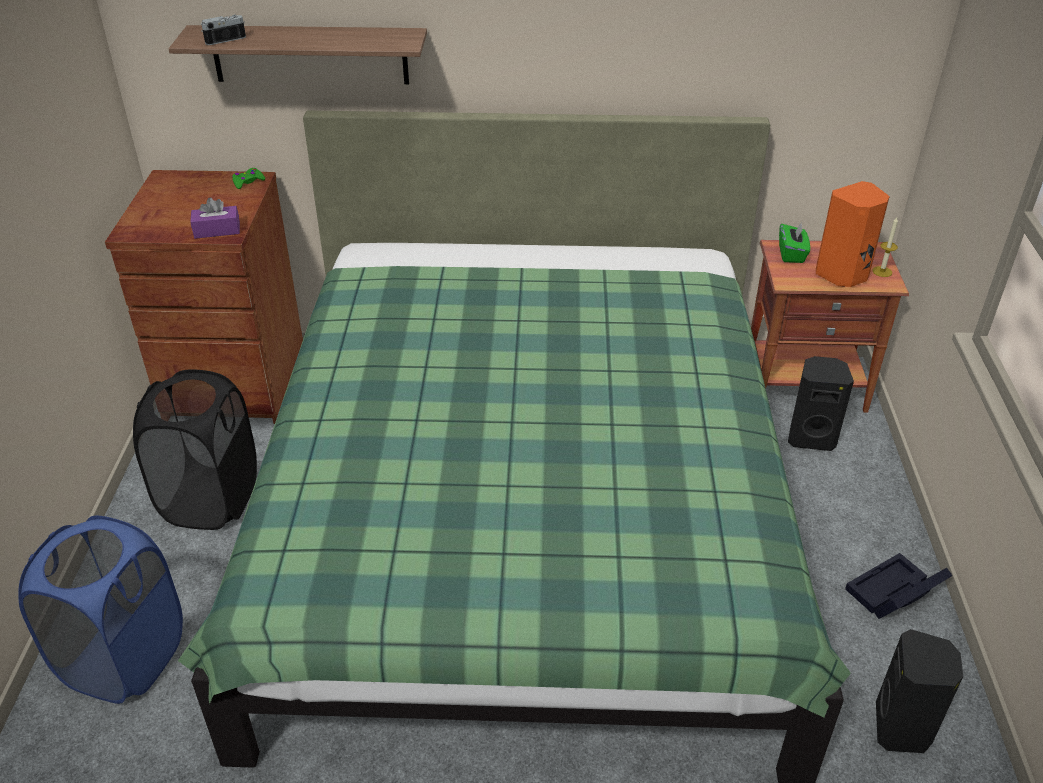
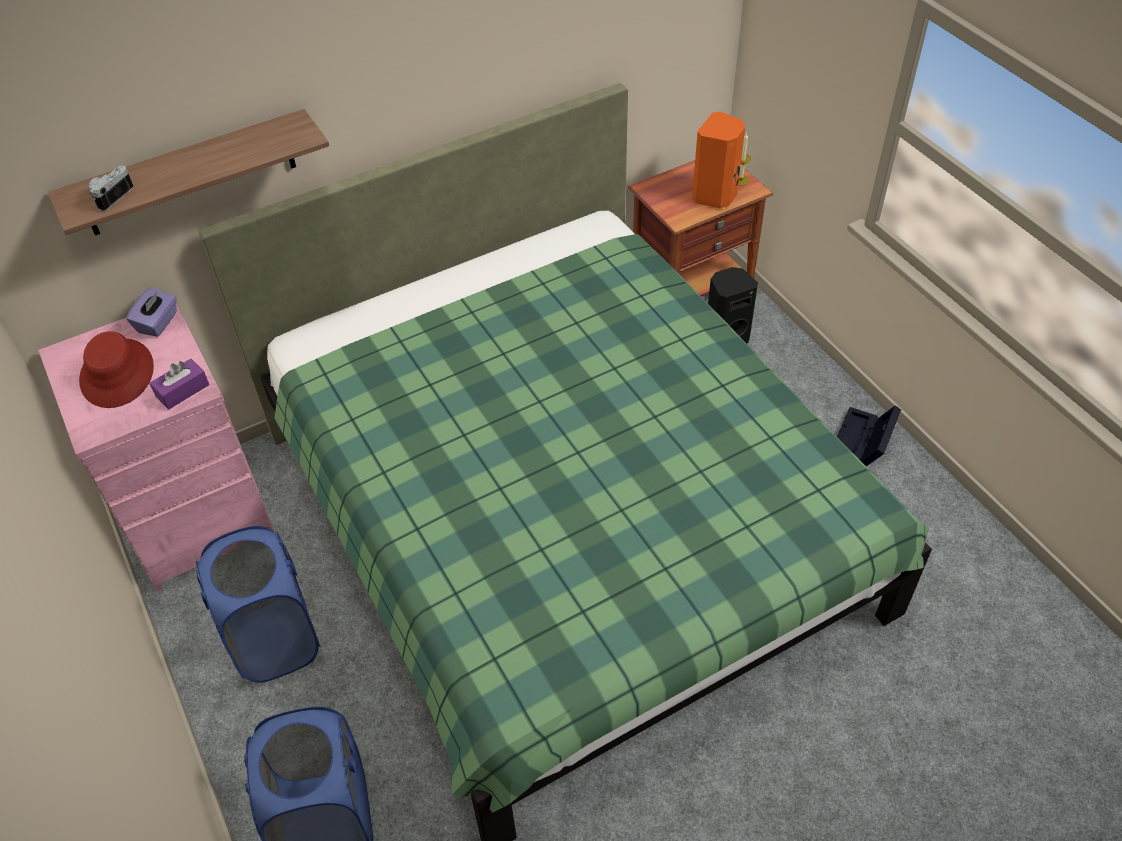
camera: 30 degrees left, 10 degrees up
(186, 203) = (117, 374): none -> red hat
(211, 499) = (275, 640): black laundry basket -> blue laundry basket
(237, 384) = (200, 517): brown dresser -> pink dresser
(248, 182) = (158, 323): green game controller -> purple tissue box
(791, 254) = (663, 190): green tissue box -> none
(903, 728) = (931, 540): black speaker -> none

